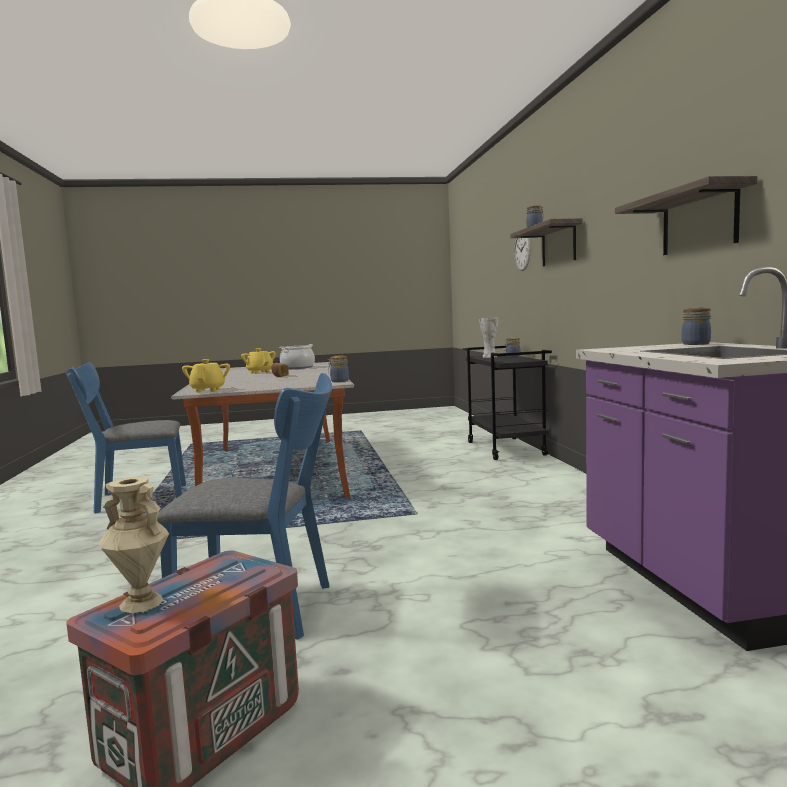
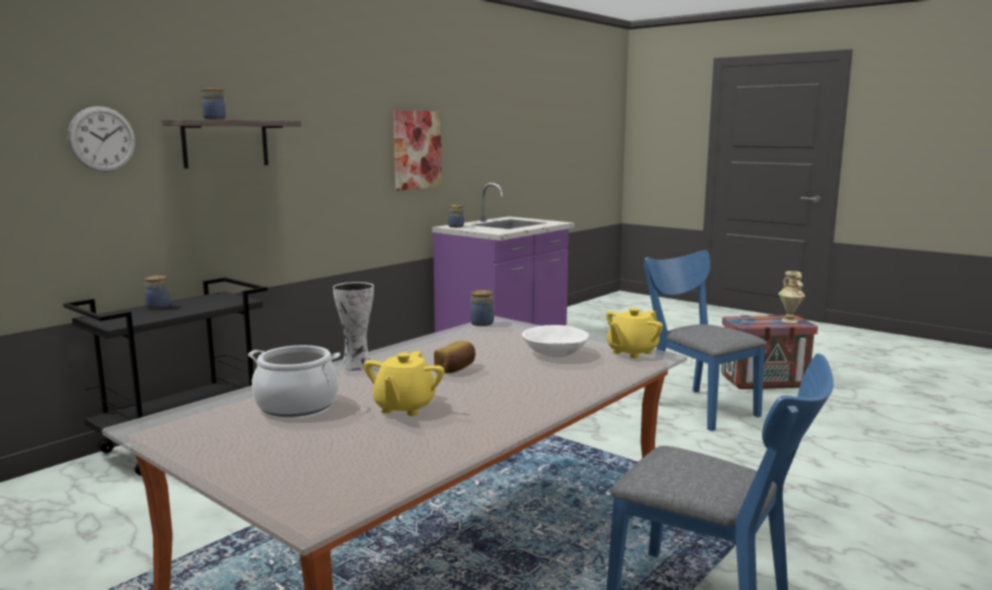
camera: 130 degrees left, 5 degrees up
(252, 384) = (554, 352): none -> white bowl
(488, 357) = (139, 317): vase -> vase (356, 366)
(699, 221) = (416, 150): shelf -> picture

